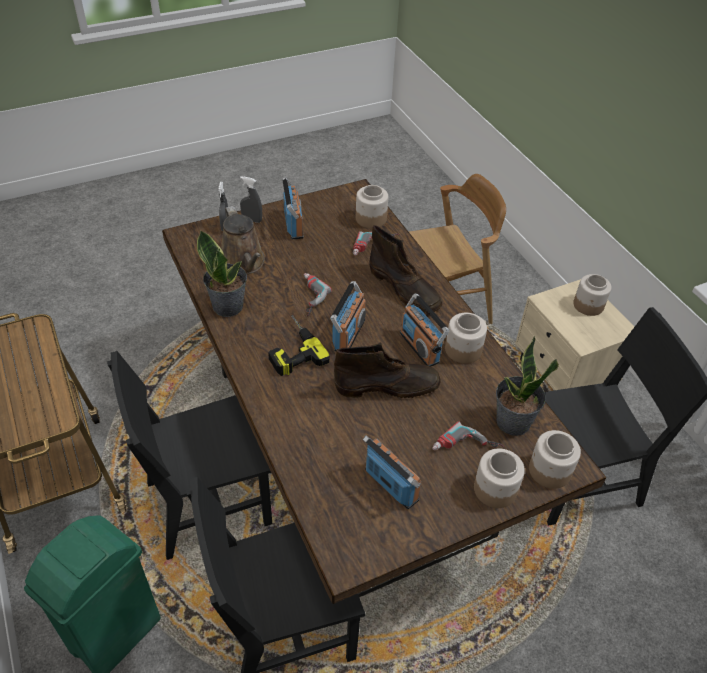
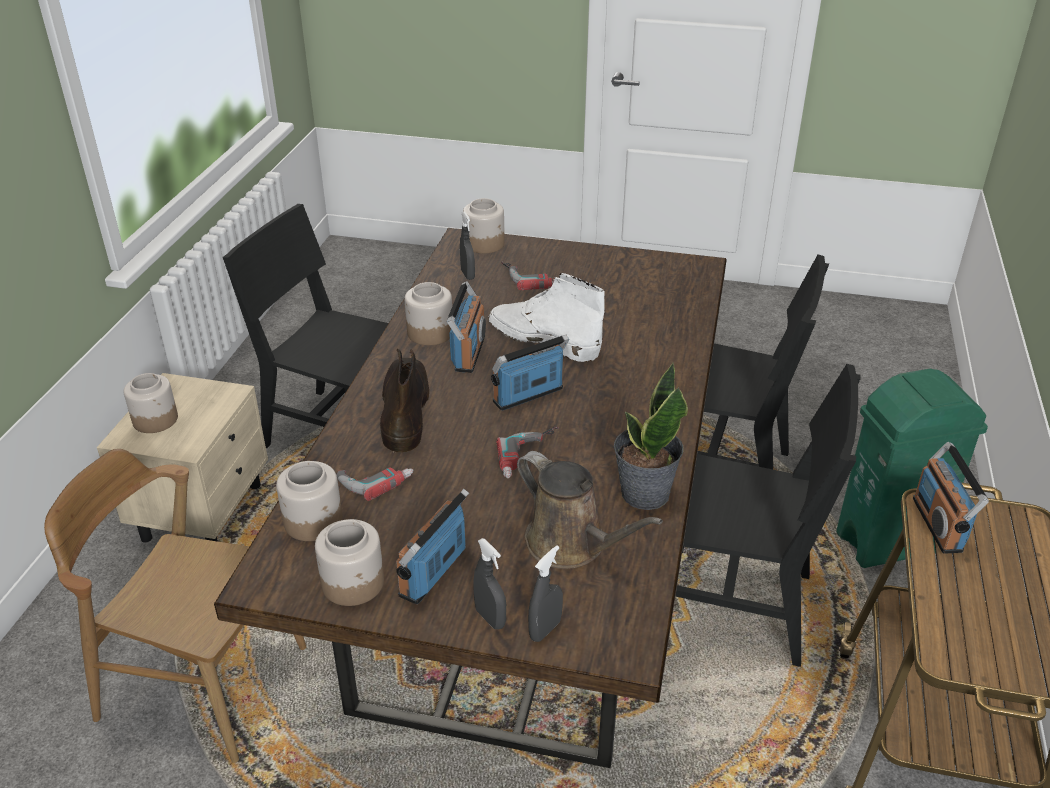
camera: 140 degrees left, 10 degrees down
(244, 263) = (571, 544): brown watering can -> brown watering can turned 120 degrees clockwise
(291, 349) = (608, 411): power drill -> none
(388, 386) = (542, 339): brown boot -> white boot
(390, 485) = (621, 284): radio -> radio (938, 524)
(494, 489) = (541, 252): jar -> jar (353, 583)
(512, 422) = (467, 275): potted plant -> grey spray bottle

